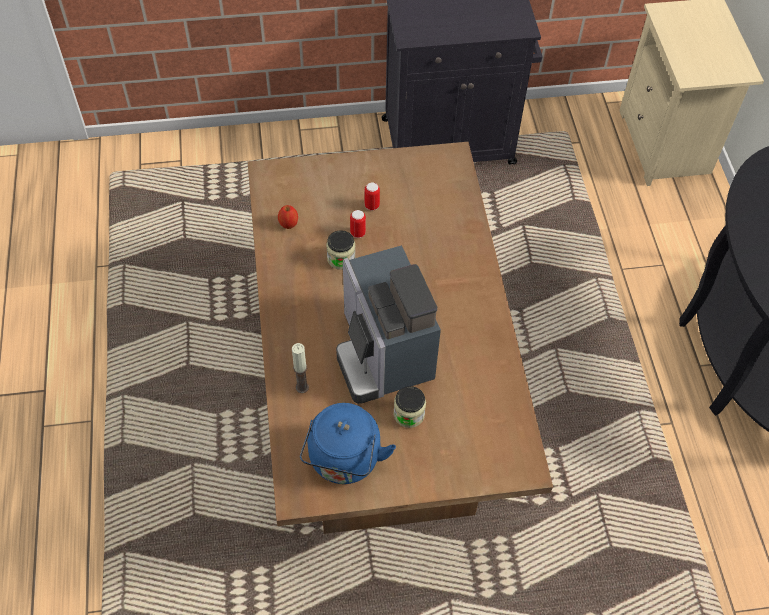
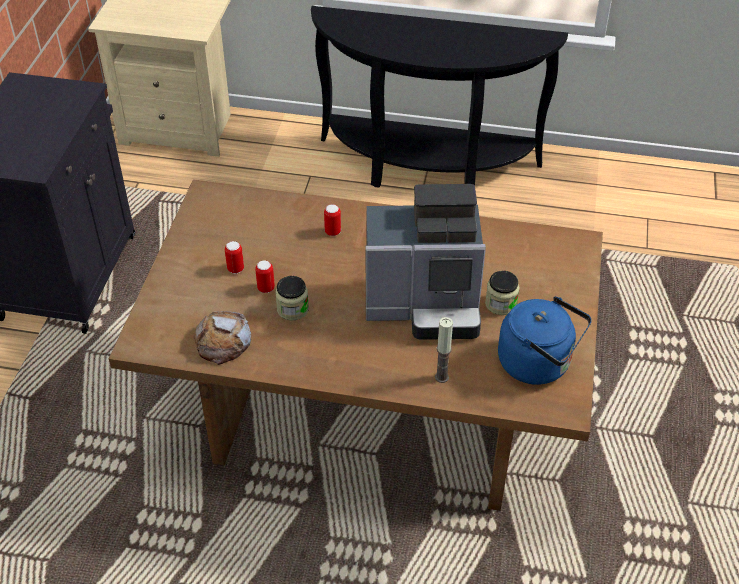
camera: 70 degrees left, 10 degrees down
(288, 224) = (223, 341): apple -> bread
(447, 259) = (333, 232): none -> can

